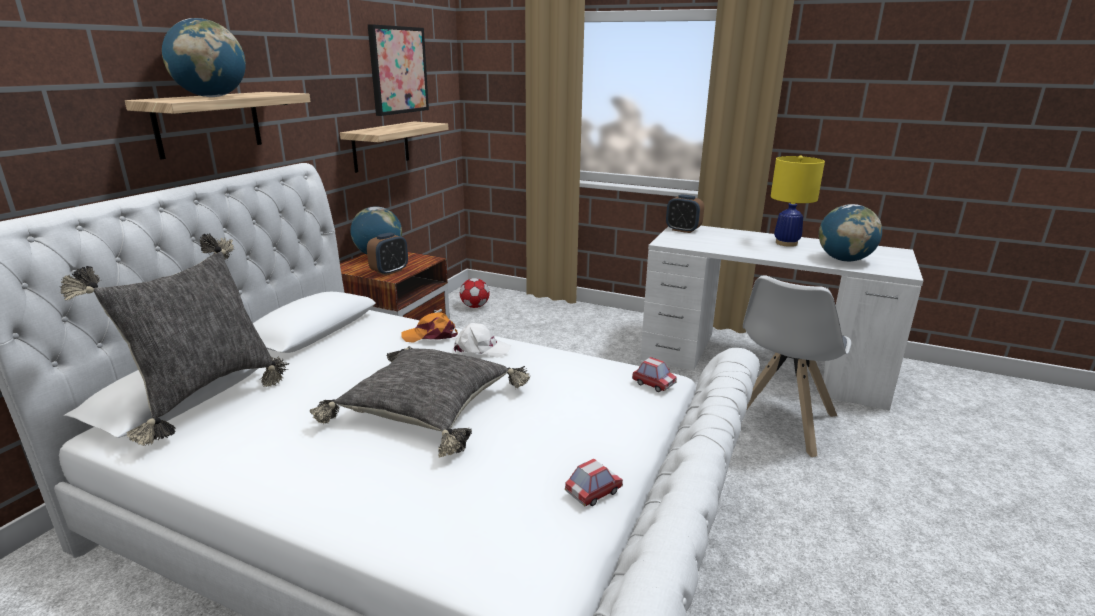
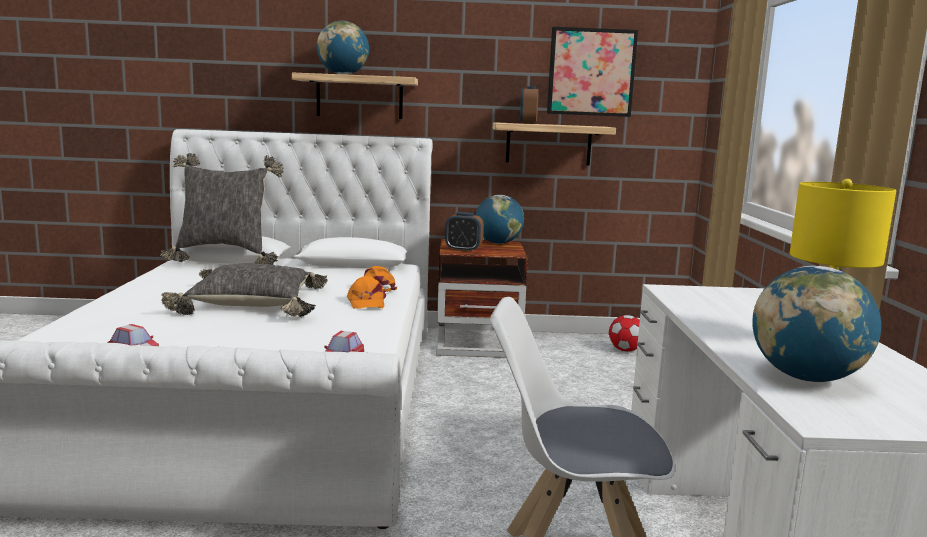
camera: 65 degrees right, 10 degrees down
(481, 348) = (366, 302): white cap -> orange cap
(683, 230) = (750, 293): alarm clock -> alarm clock (528, 123)

